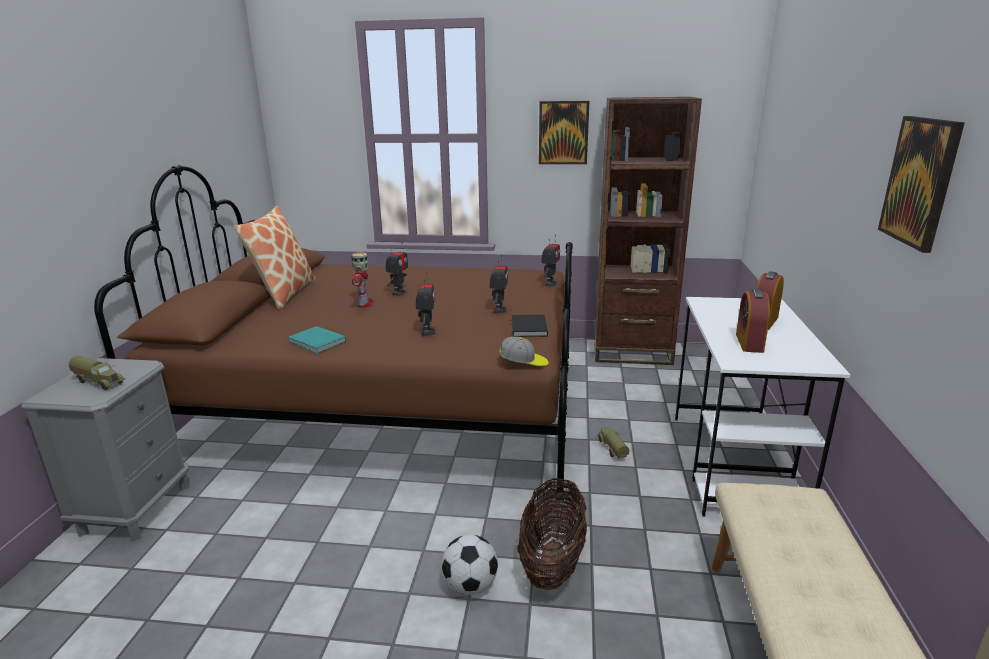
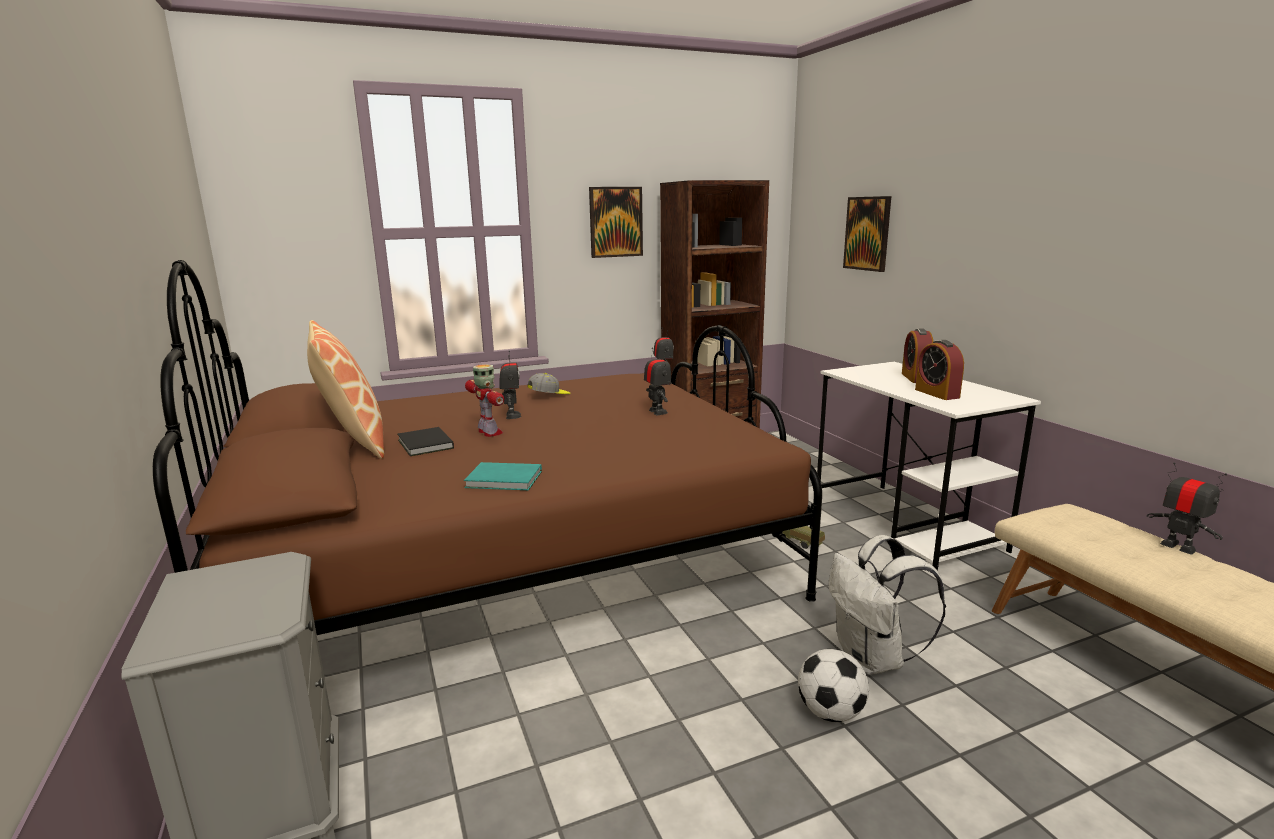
camera: 30 degrees left, 5 degrees down
(99, 382) = (235, 601): toy truck -> none
(427, 332) = (619, 444): toy robot -> toy robot (1178, 547)
(523, 363) = (771, 450): cap -> cap (549, 395)
(528, 328) = (718, 422): black book -> black book (424, 445)
(552, 562) = (873, 659): basket -> white backpack
(920, 182) = (1095, 219): picture -> picture (867, 233)

